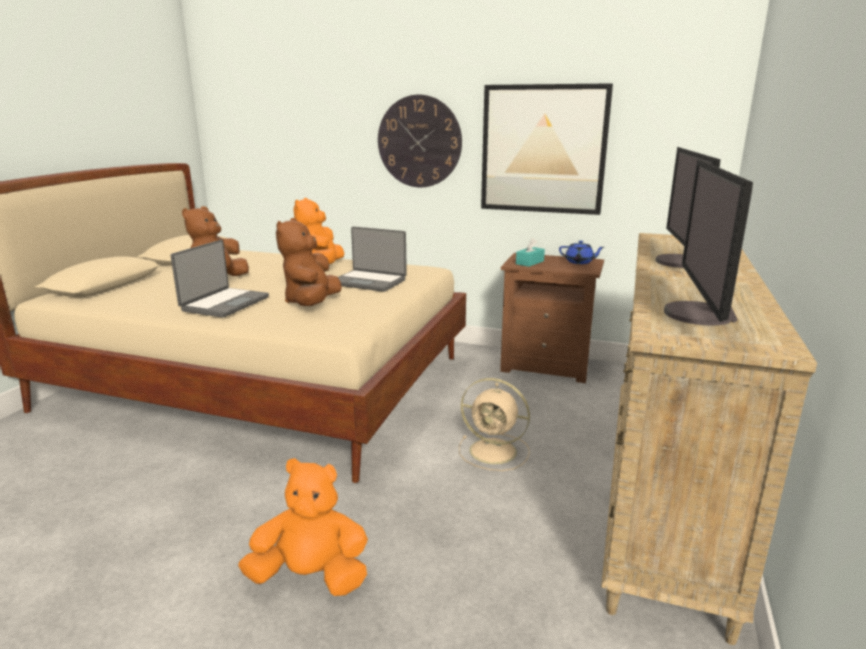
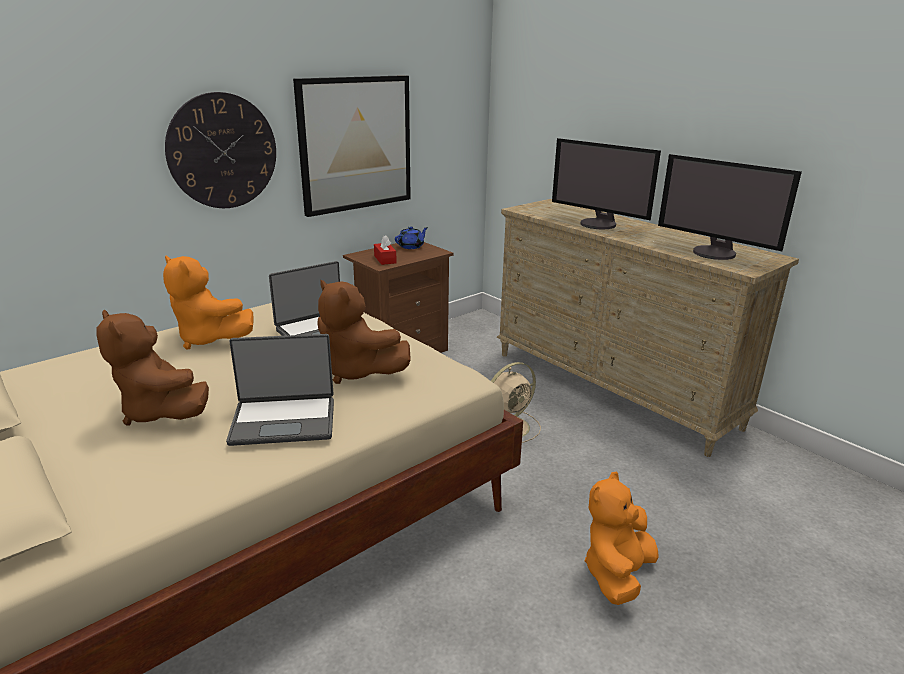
camera: 60 degrees left, 5 degrees up
(224, 303) = (284, 421): laptop -> laptop turned 120 degrees clockwise
(529, 262) = (385, 259): turquoise tissue box -> red tissue box

